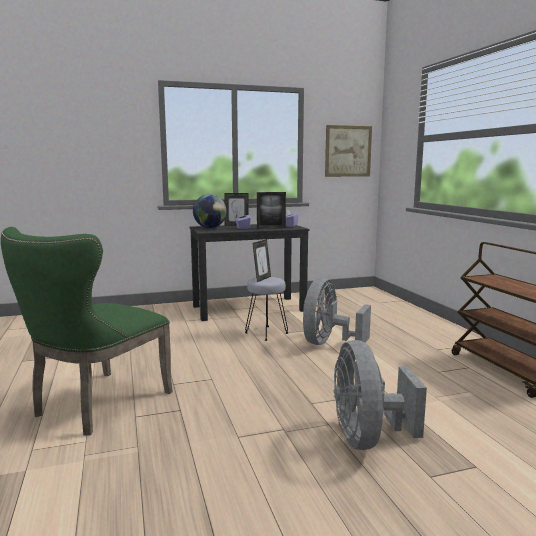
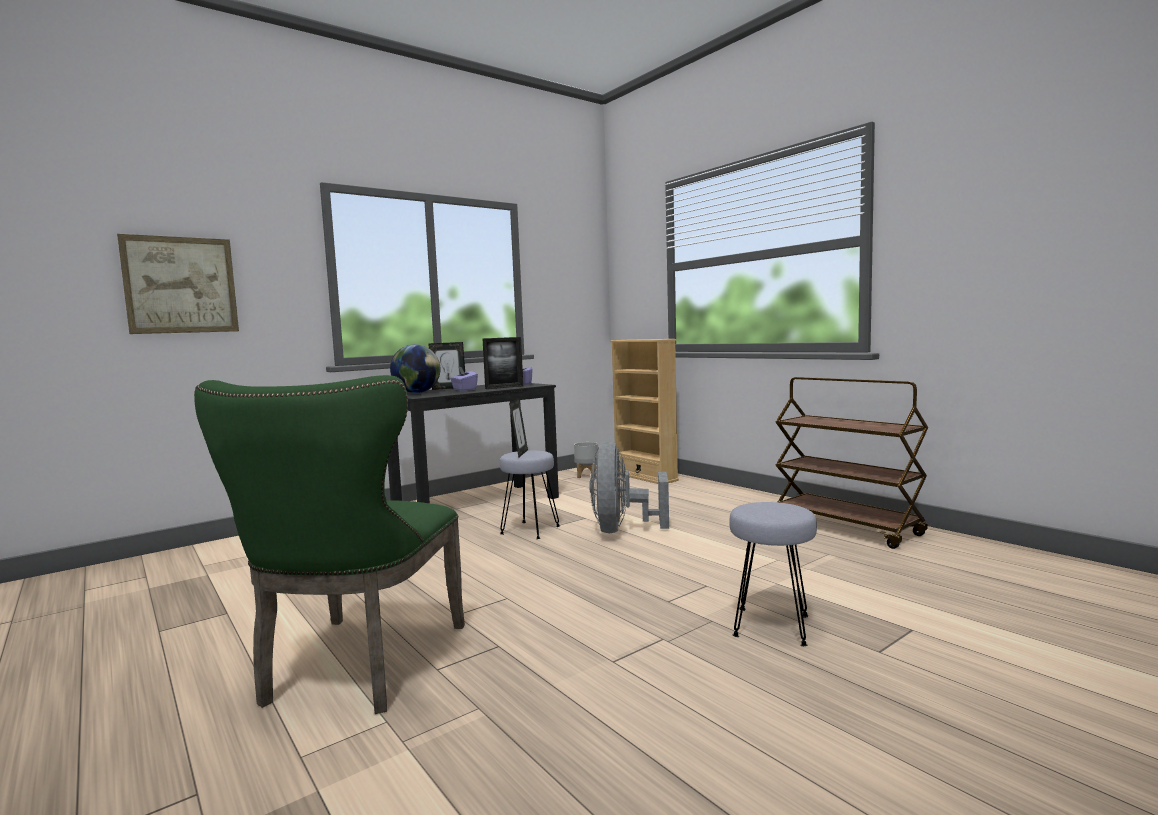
camera: 20 degrees left, 5 degrees down
(341, 296) = (586, 475): none -> grey planter
(348, 151) = (573, 286): picture -> picture (181, 285)
(367, 438) = (772, 626): grey fan -> grey stool
(384, 303) = (645, 477): none -> beige bookcase

